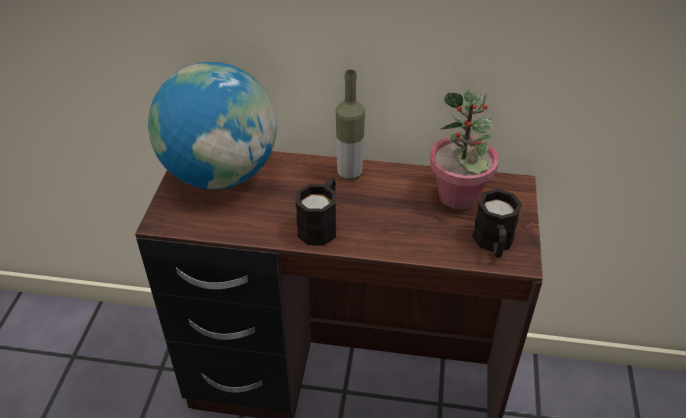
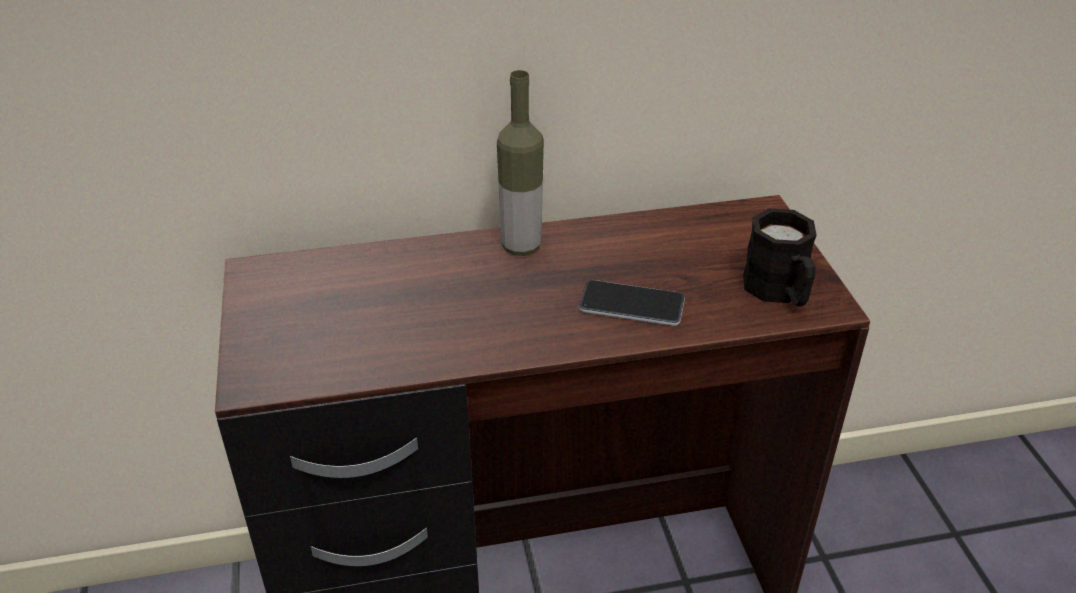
camera: 20 degrees left, 5 degrees down
(221, 173) = (318, 289): globe -> none
(321, 225) = (518, 326): black mug -> none
(395, 228) = (631, 305): none -> phone
(458, 196) = (694, 242): potted plant -> none

